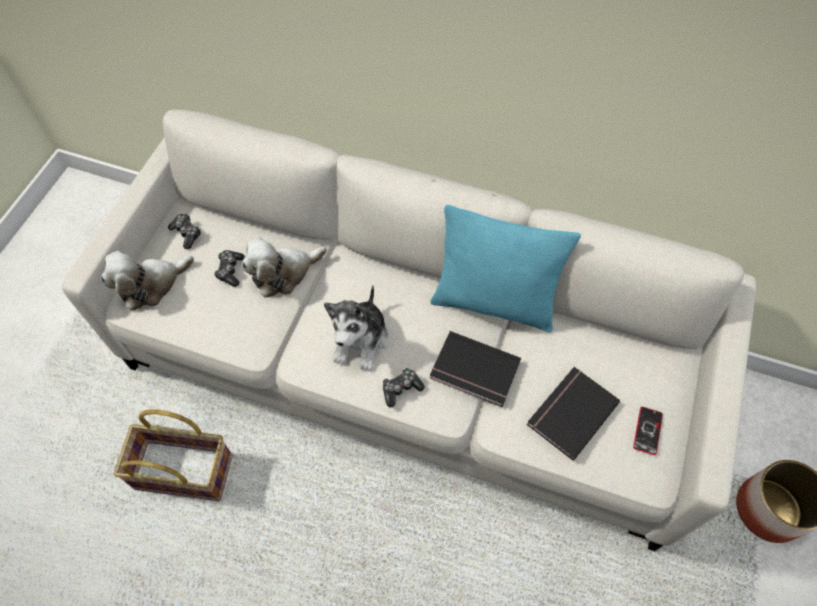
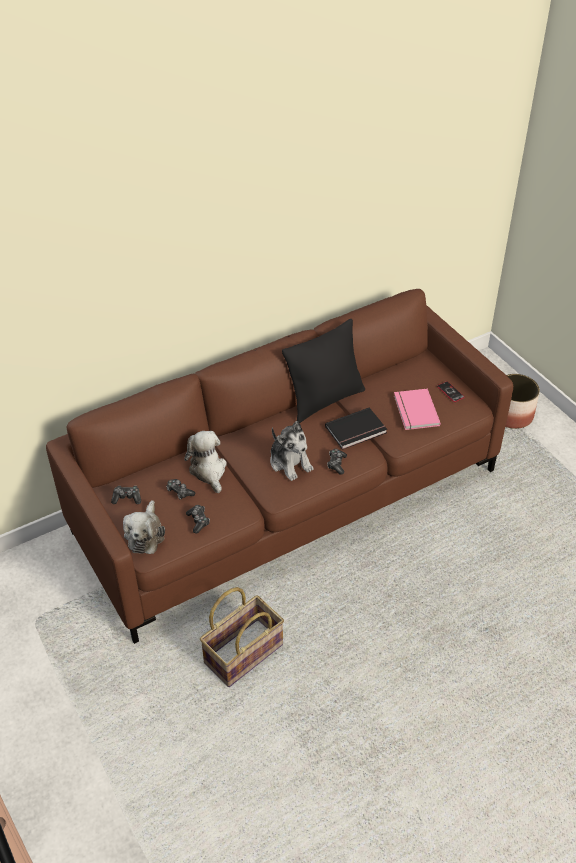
camera: 50 degrees left, 15 degrees down
(203, 317) = (198, 521): none -> game controller
(284, 273) = (208, 471): plush toy -> plush toy turned 150 degrees clockwise
(408, 367) = (288, 501): grey sofa -> brown sofa
(493, 303) = (325, 400): turquoise pillow -> black pillow
(570, 412) = (414, 411): black book -> pink book

